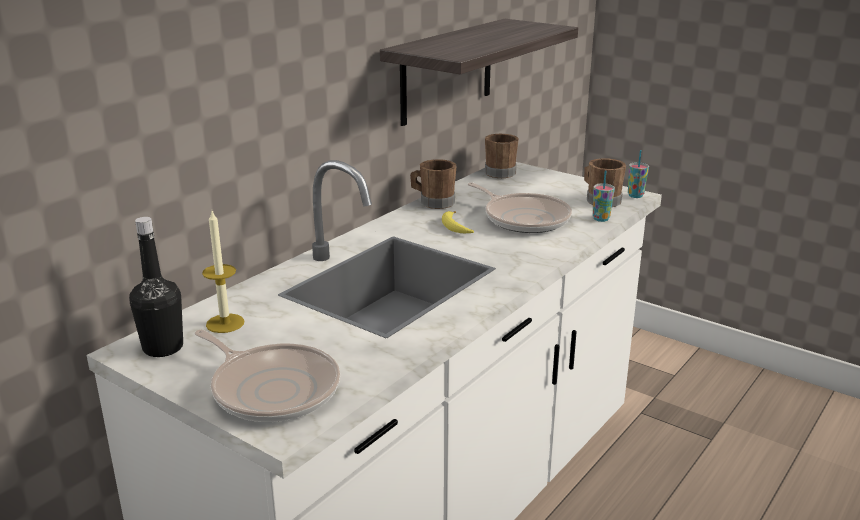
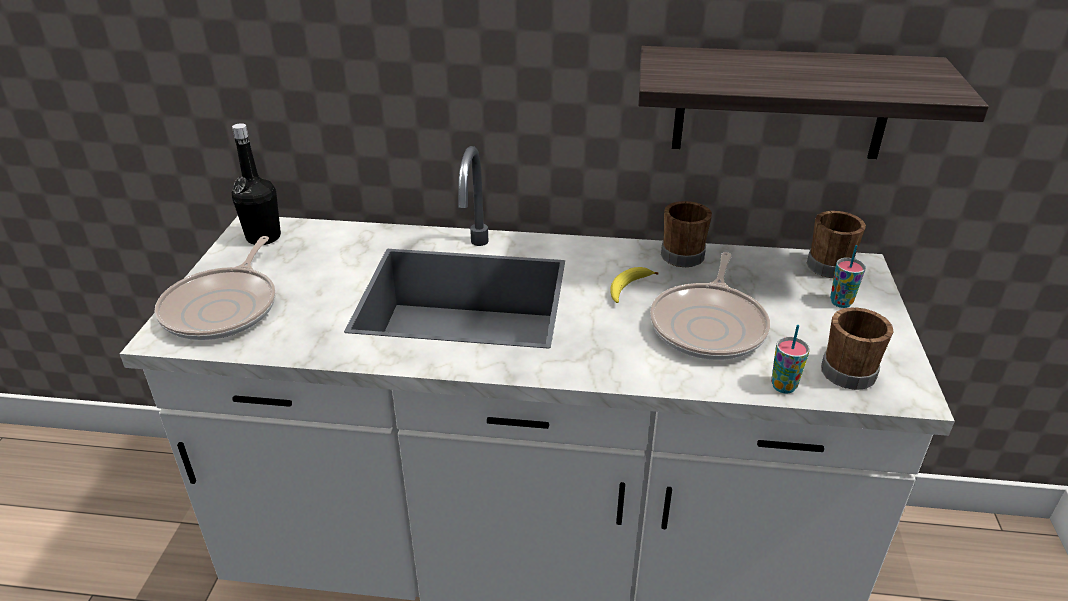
camera: 60 degrees right, 10 degrees up
(225, 323) = (318, 246): candle -> none
(635, 195) = (910, 396): cup -> cup (841, 302)

